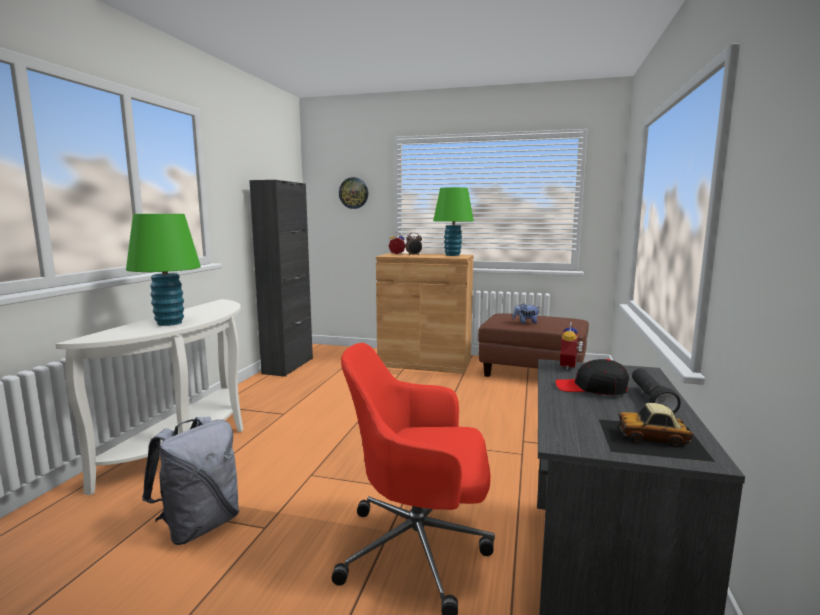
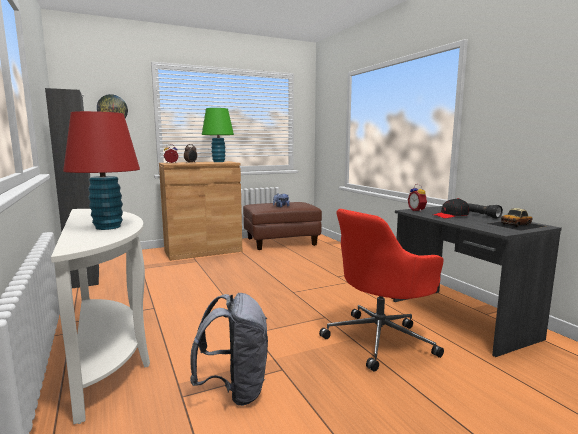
camera: 40 degrees left, 0 degrees up
(169, 323) = (108, 227): green table lamp -> red table lamp

